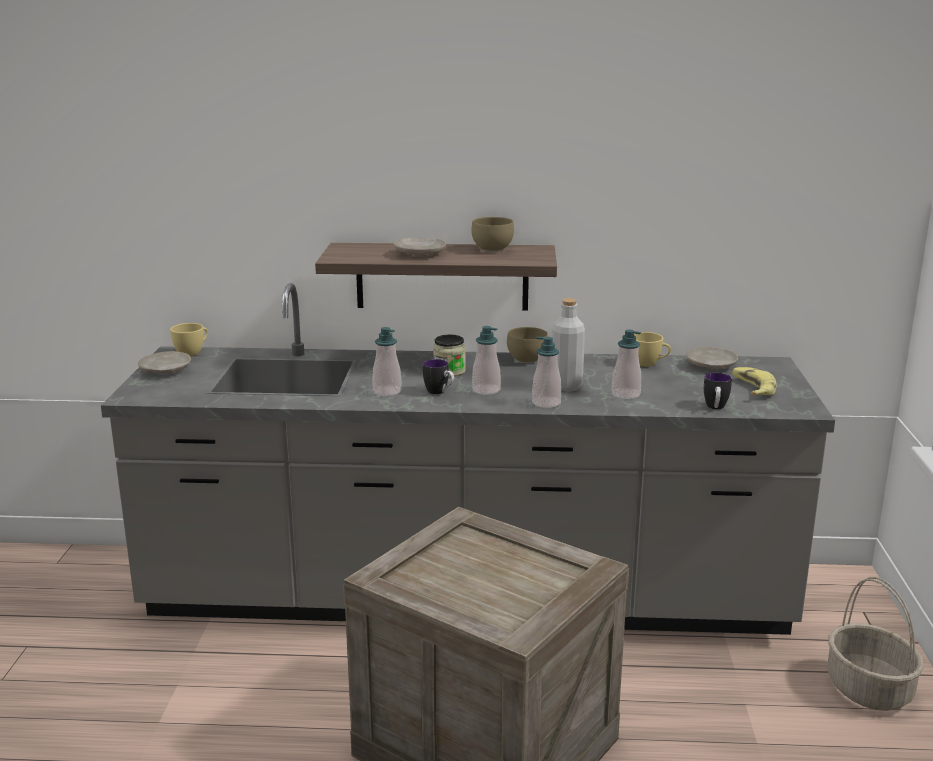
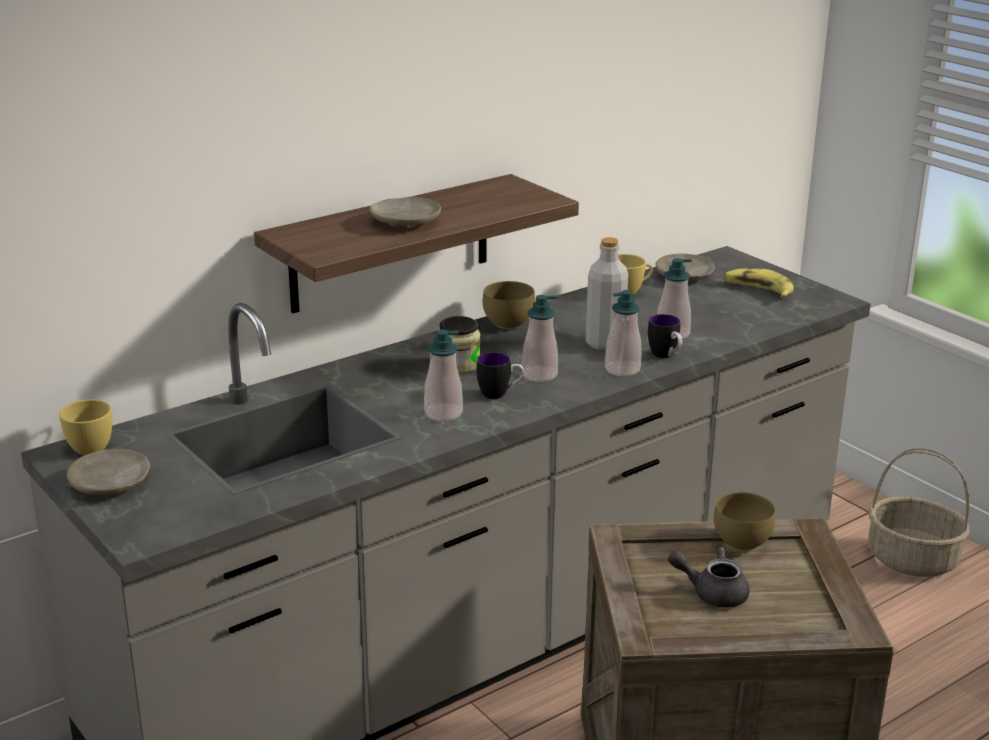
camera: 40 degrees left, 5 degrees up
(466, 573) = (712, 593): none -> grey teapot
(493, 249) = (467, 195): brown bowl -> brown bowl (744, 542)
(715, 408) = (768, 323): mug -> mug (666, 356)

